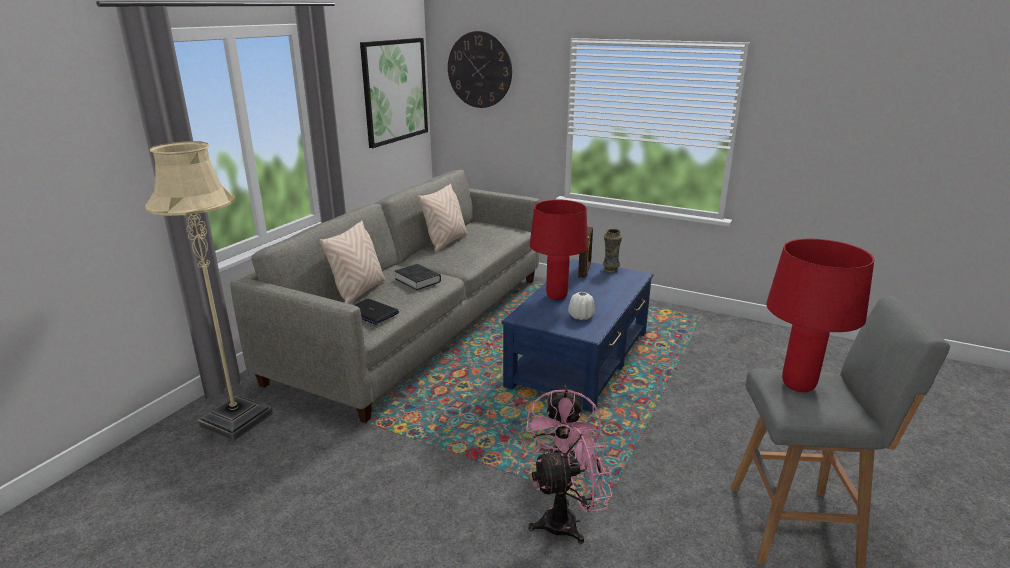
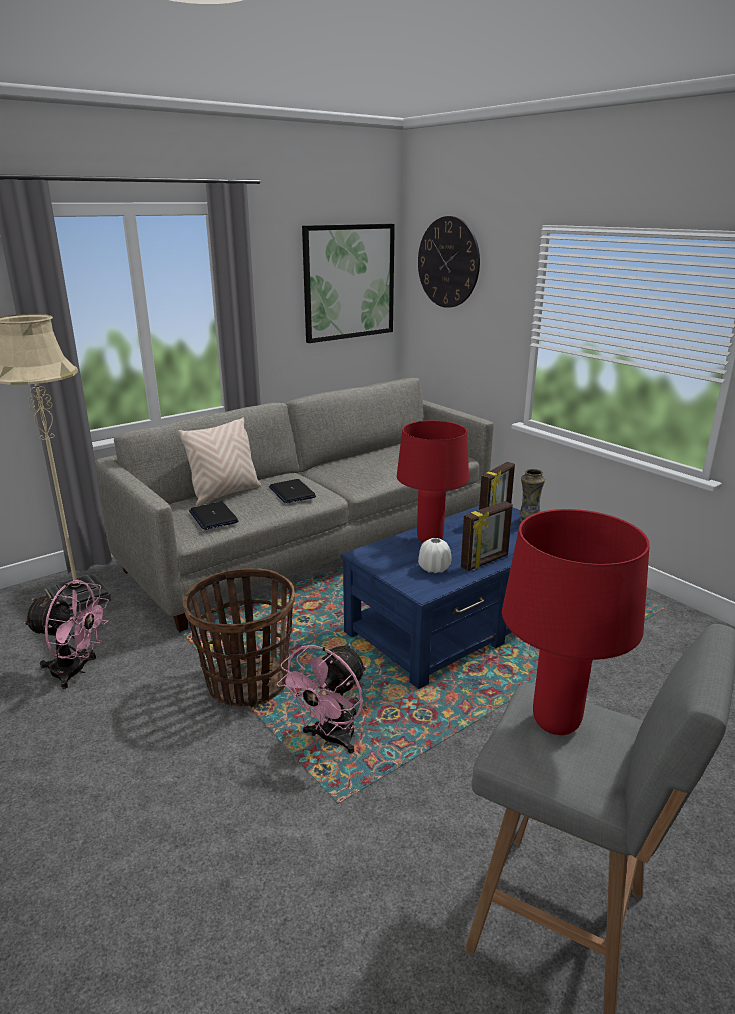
camera: 25 degrees right, 0 degrees up
(418, 280) = (292, 492): black book -> laptop
(446, 242) = (364, 457): beige pillow -> none
(461, 446) = (246, 683): none -> basket
(569, 523) = (282, 807): pink fan -> pink fan (76, 671)
(611, 304) = (485, 562): none -> picture frame

